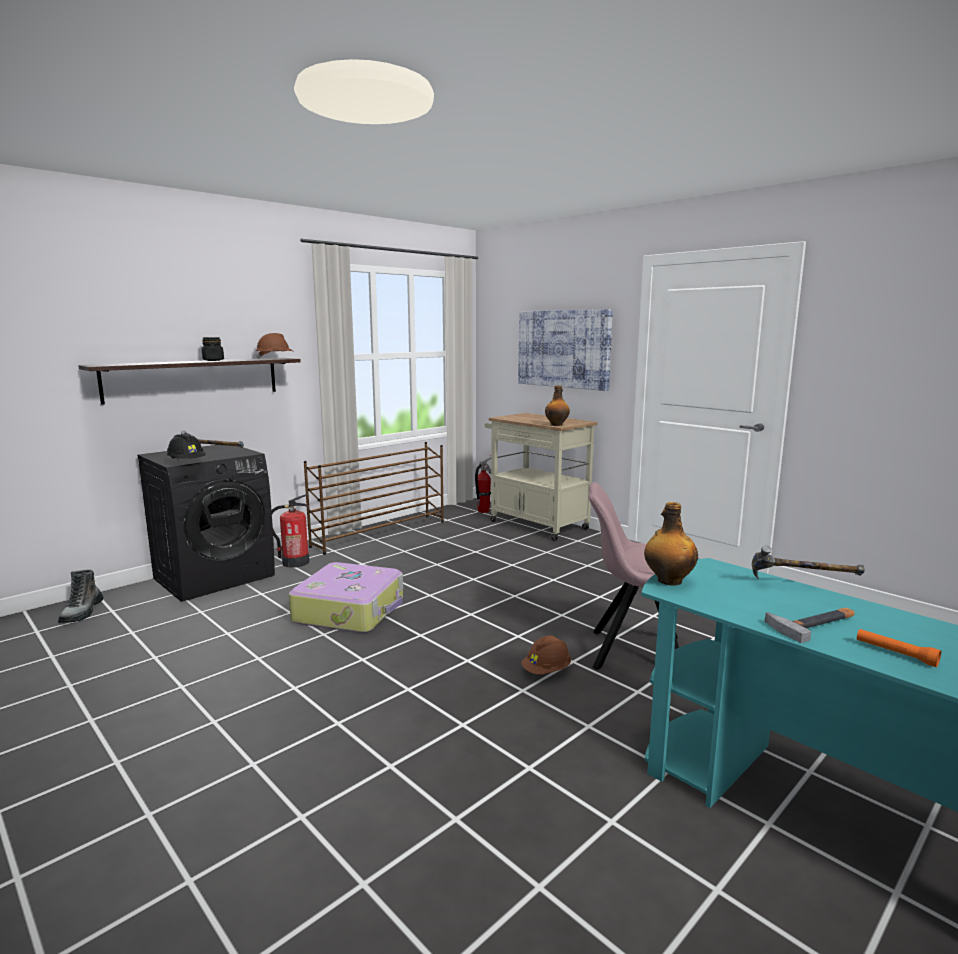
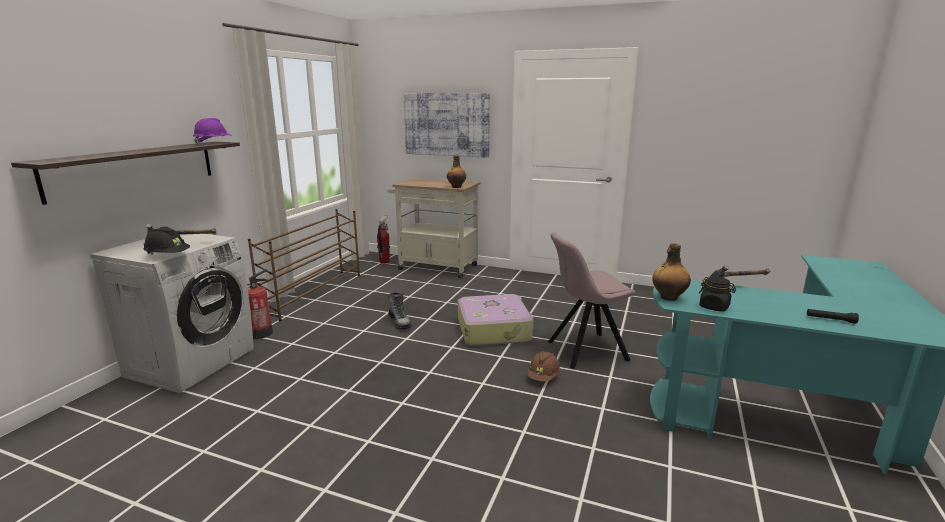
camera: 25 degrees left, 5 degrees up
(82, 612) = (68, 429): boot -> boot (400, 322)
(213, 360) = (157, 148): black jar -> black jar (714, 307)
(215, 579) = (192, 364): black washing machine -> white washing machine
(275, 358) = (213, 143): brown hard hat -> purple hard hat
(350, 610) = (353, 365): suitcase -> suitcase (494, 329)
(814, 623) = (774, 310): hammer -> none
(895, 654) = (830, 320): orange flashlight -> black flashlight

